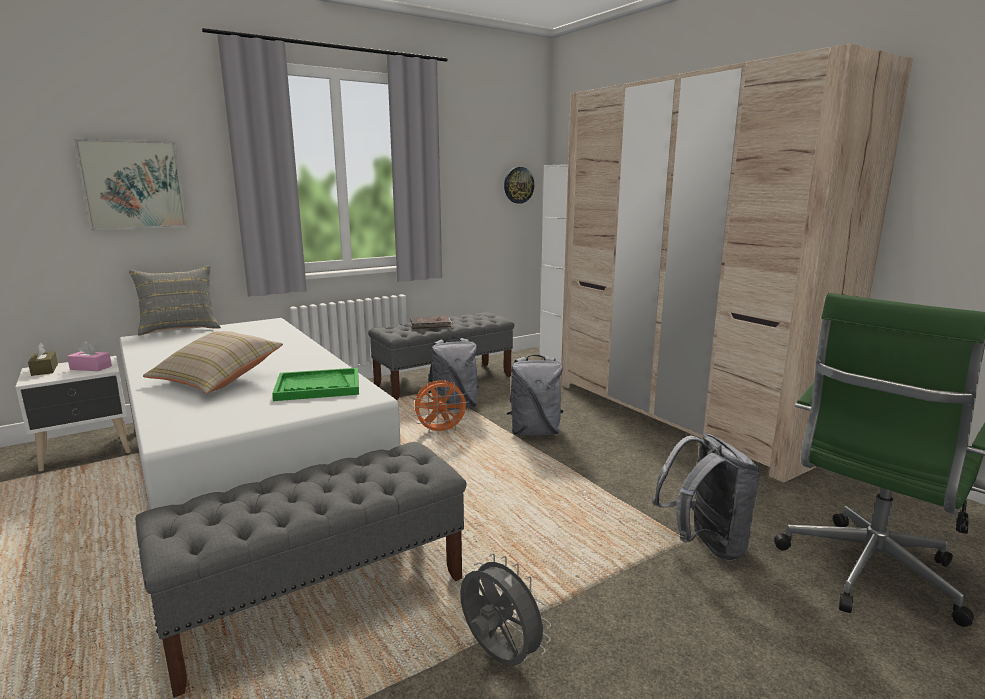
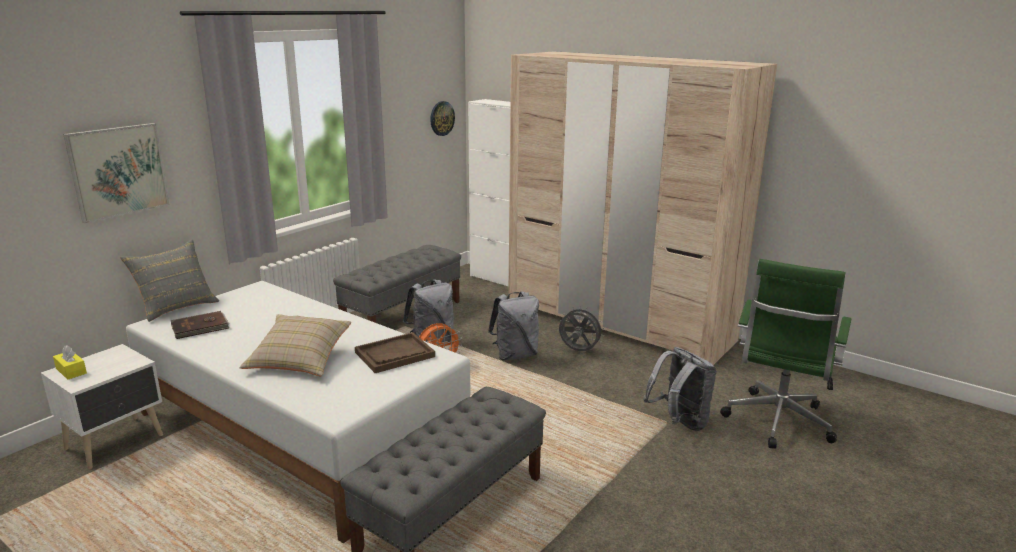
camera: 20 degrees left, 5 degrees up
(44, 370) = (71, 371): brown tissue box -> yellow tissue box
(91, 368) = (118, 361): pink tissue box -> none
(318, 387) = (394, 354): green tray -> brown tray
(431, 324) = (391, 266): brown book -> brown book (200, 327)
(498, 657) = (594, 519): grey fan -> grey fan (578, 351)

